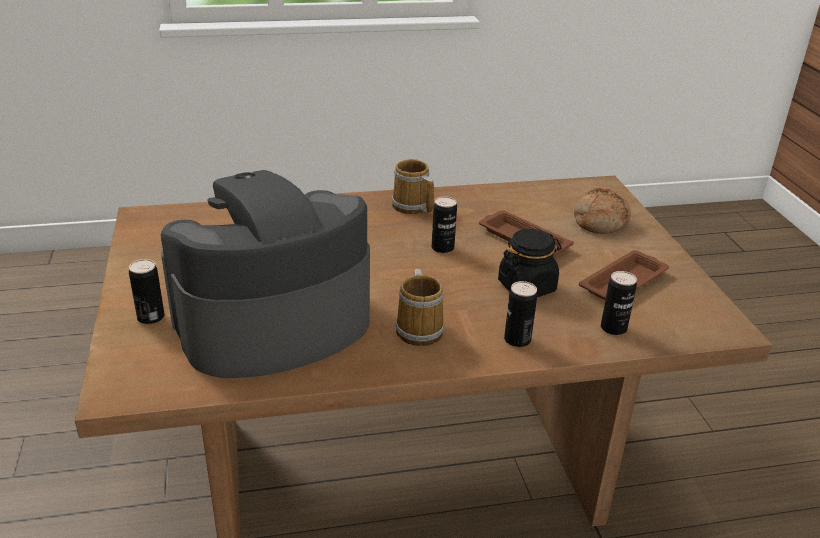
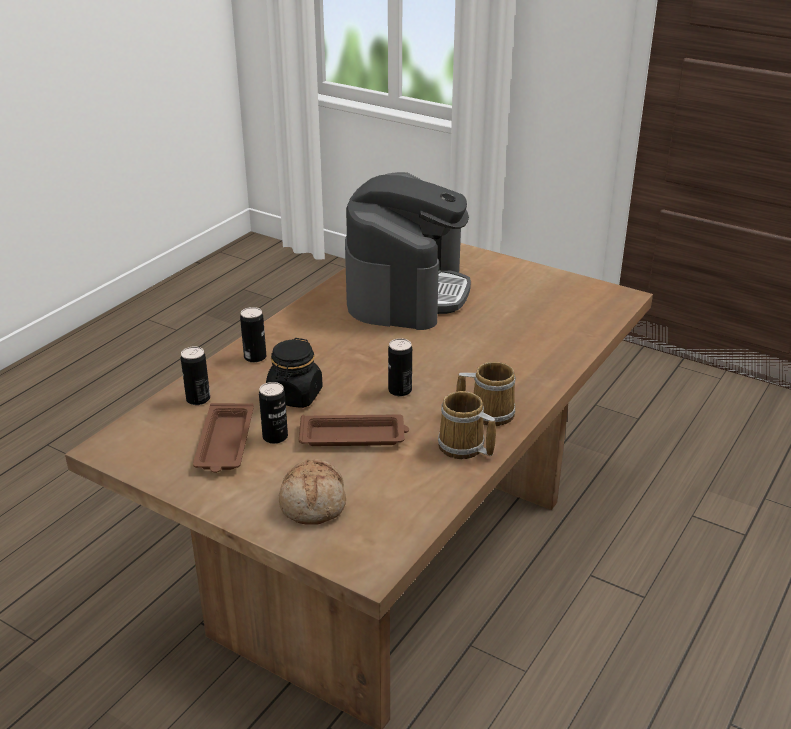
camera: 135 degrees right, 0 degrees up
(151, 317) = (469, 263): can -> can (275, 437)
(420, 329) = (322, 332): mug -> mug (463, 447)

